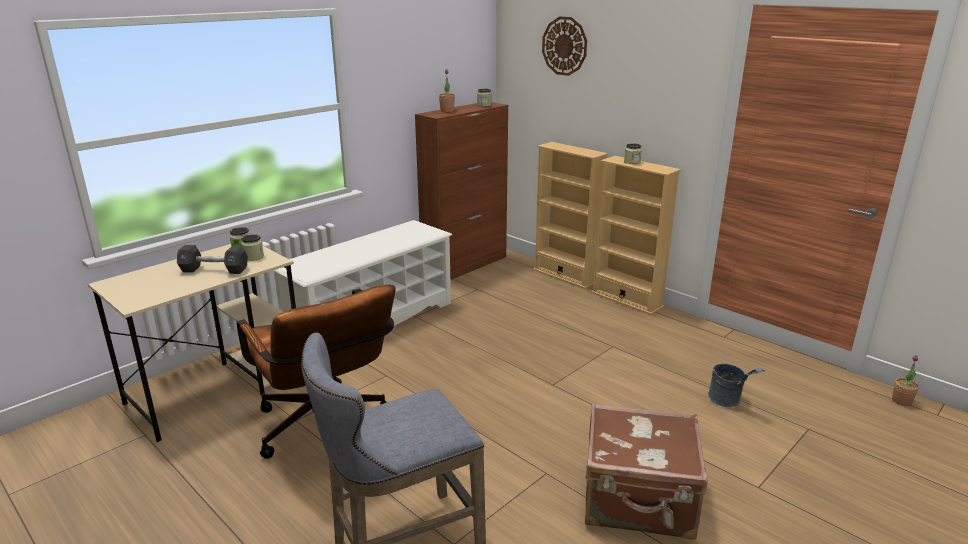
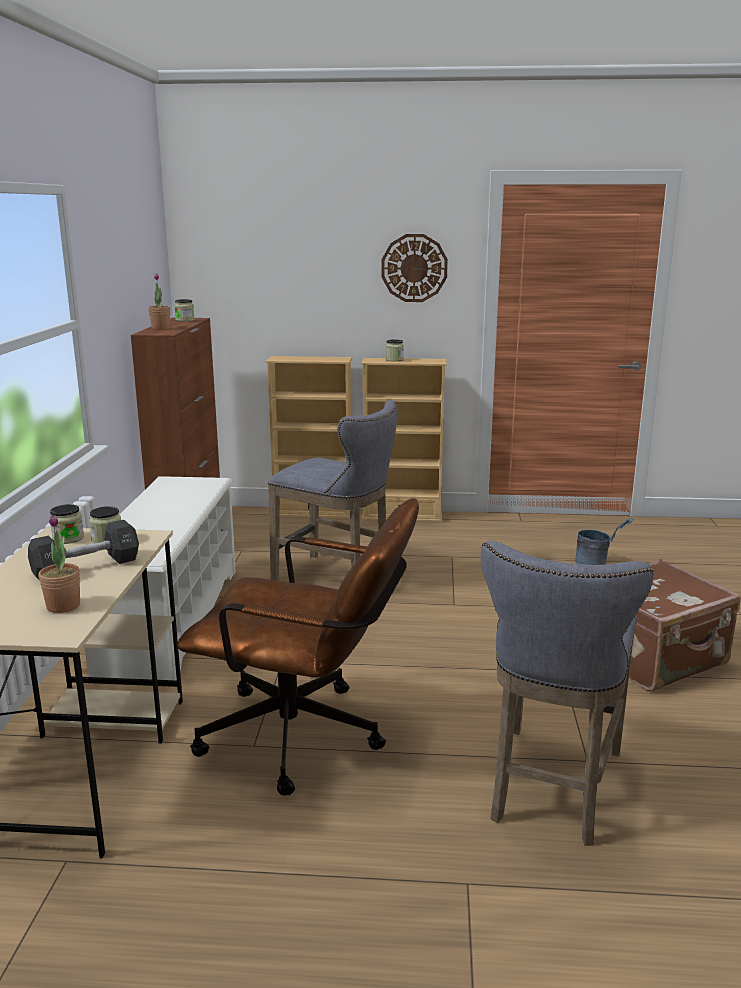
camera: 40 degrees left, 5 degrees down
(504, 333) = (337, 579): none -> grey stool
(564, 46) = (278, 240): wall clock -> wall clock (414, 268)
(901, 401) = (688, 524): potted plant -> potted plant (63, 606)

